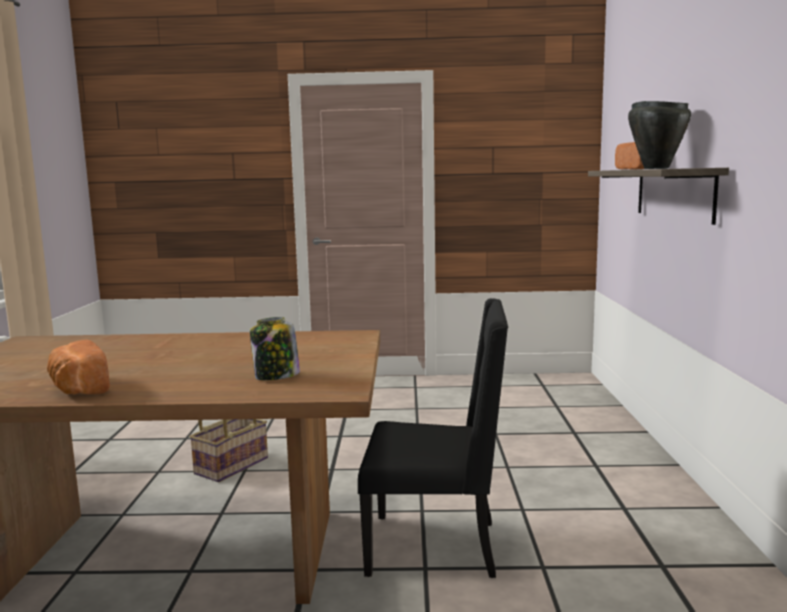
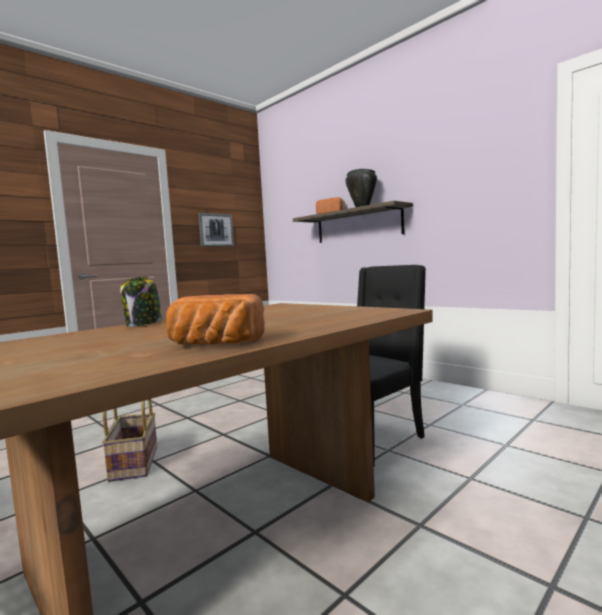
camera: 45 degrees left, 5 degrees down
(276, 376) = (333, 315): jar -> jar (144, 324)
(504, 179) = (215, 230): none -> picture

